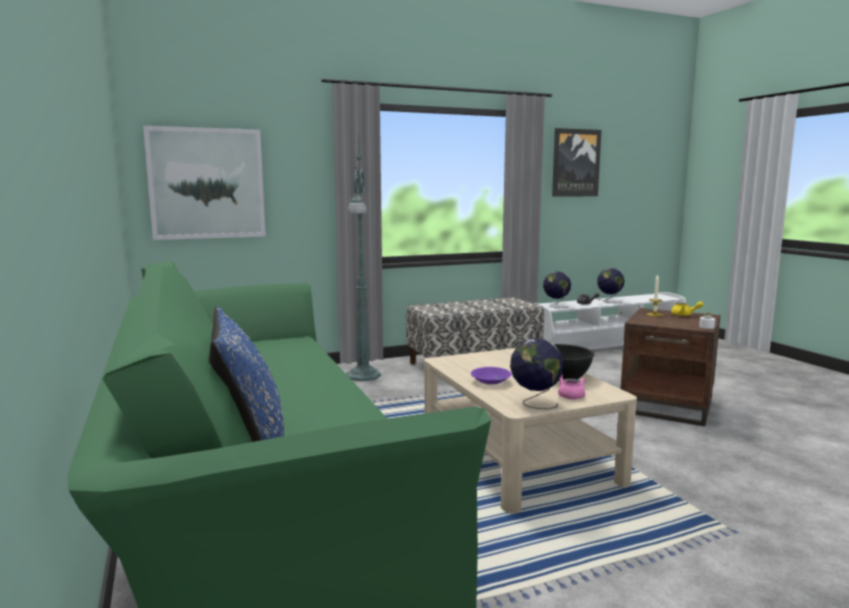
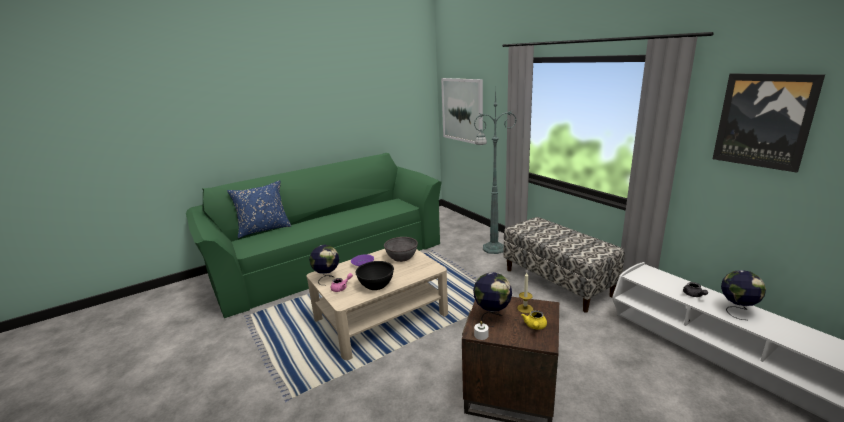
camera: 80 degrees right, 10 degrees up
(479, 362) = (401, 257): none -> grey bowl
(556, 306) = (654, 277): globe -> globe (492, 317)

